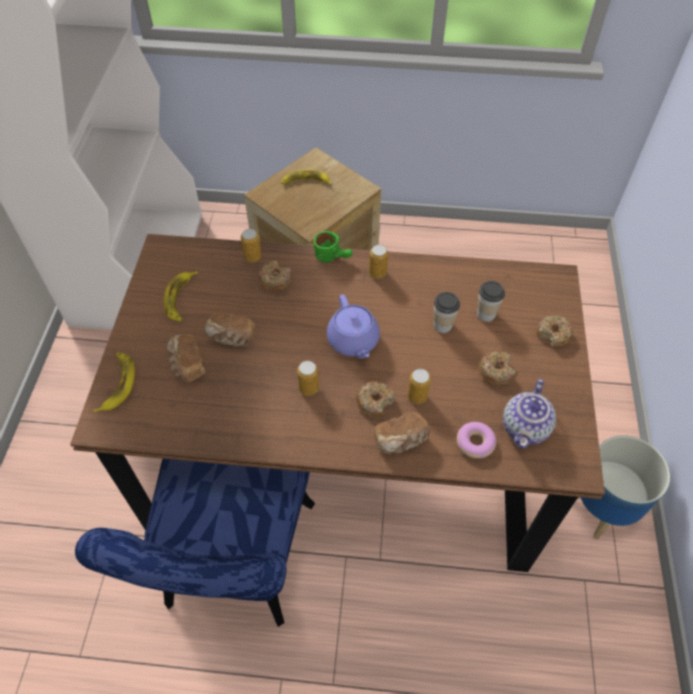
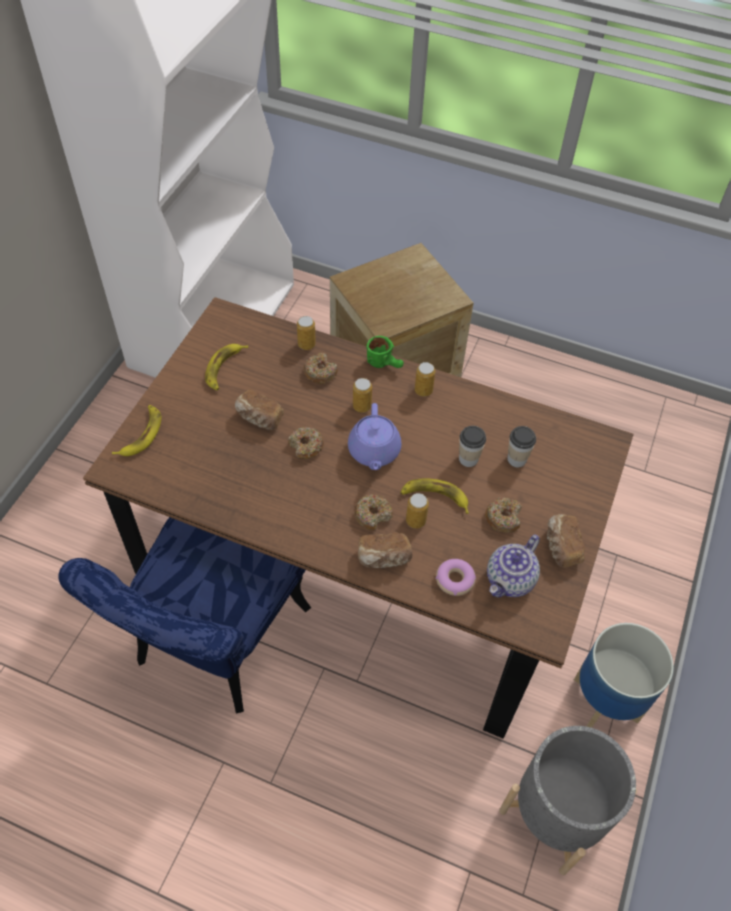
camera: 15 degrees right, 0 degrees up
(187, 365) = (209, 433): bread -> bread (561, 547)
(306, 182) = (397, 277): banana -> banana (435, 497)
(309, 388) = (314, 485): can -> can (362, 406)
(553, 334) = (578, 497): donut -> donut (306, 446)
(597, 625) = (556, 812): none -> grey planter

